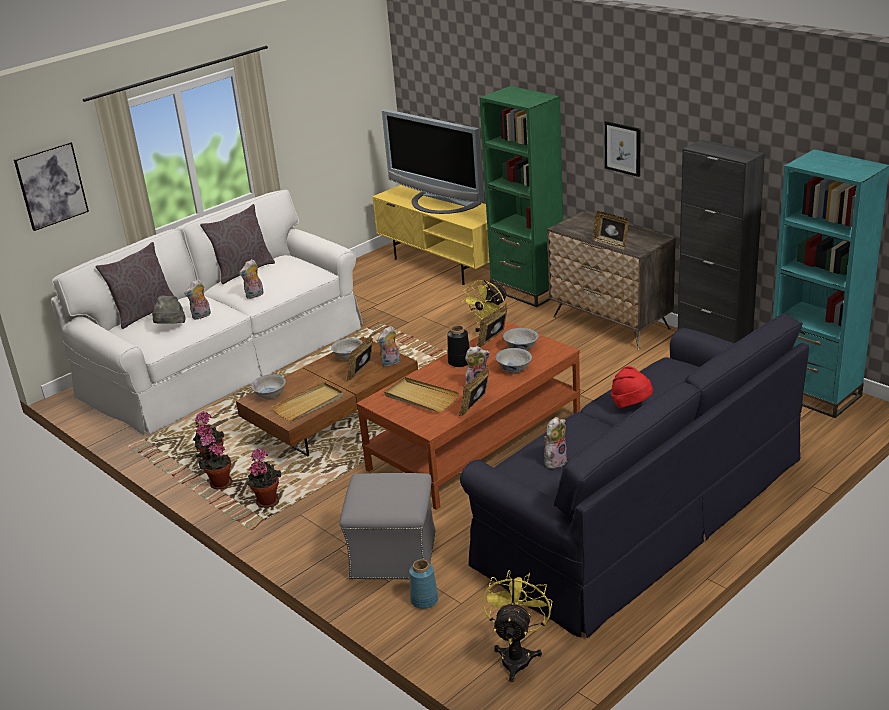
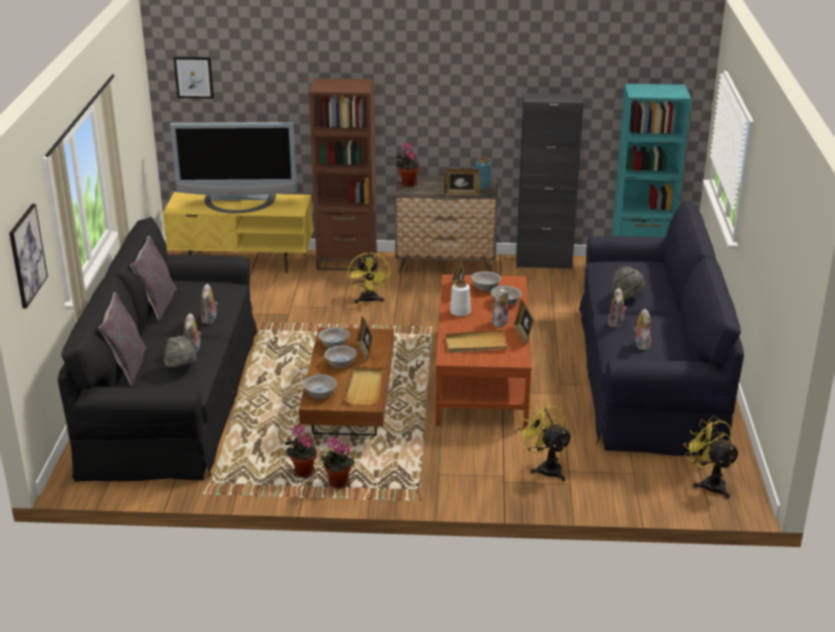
camera: 45 degrees left, 0 degrees up
(226, 360) = (174, 397): white sofa -> black sofa
(267, 500) = (396, 477): potted plant -> potted plant (407, 183)
(326, 375) = (340, 364): none -> white bowl
(391, 363) = (377, 338): plush toy -> plush toy (616, 324)
(392, 555) = (545, 468): grey ottoman -> yellow fan
(425, 600) = (609, 482): blue vase -> blue vase (482, 186)
(459, 362) = (460, 312): black vase -> white vase
(527, 291) = (347, 261): green bookcase -> brown bookcase
(623, 148) = (440, 114): picture -> picture (194, 77)
(631, 404) = (626, 295): red hat -> grey hat

